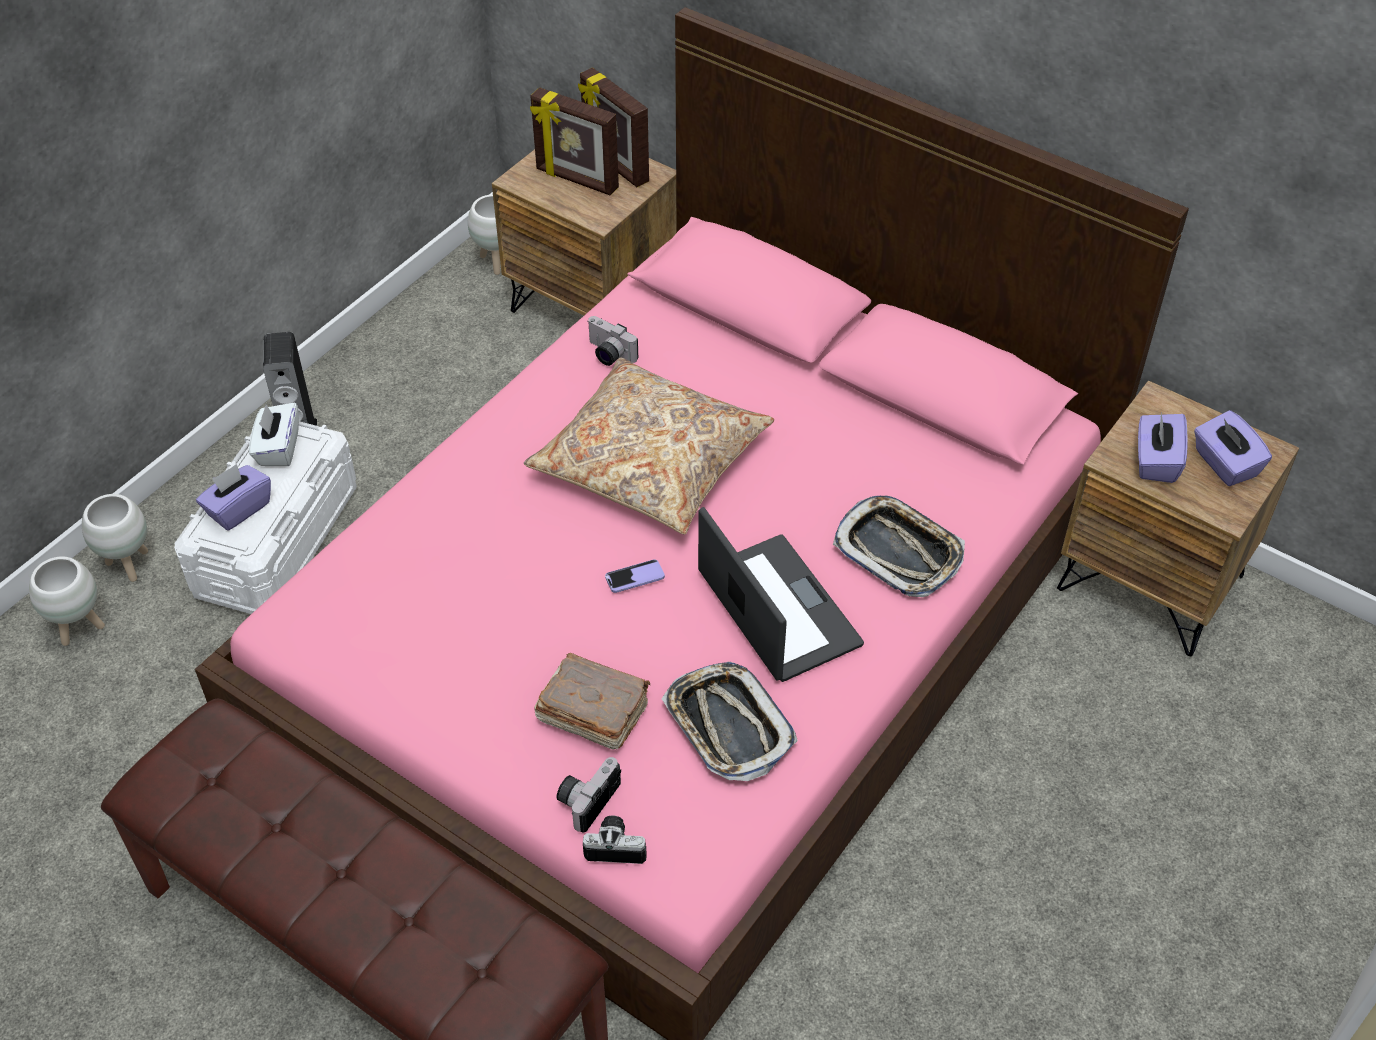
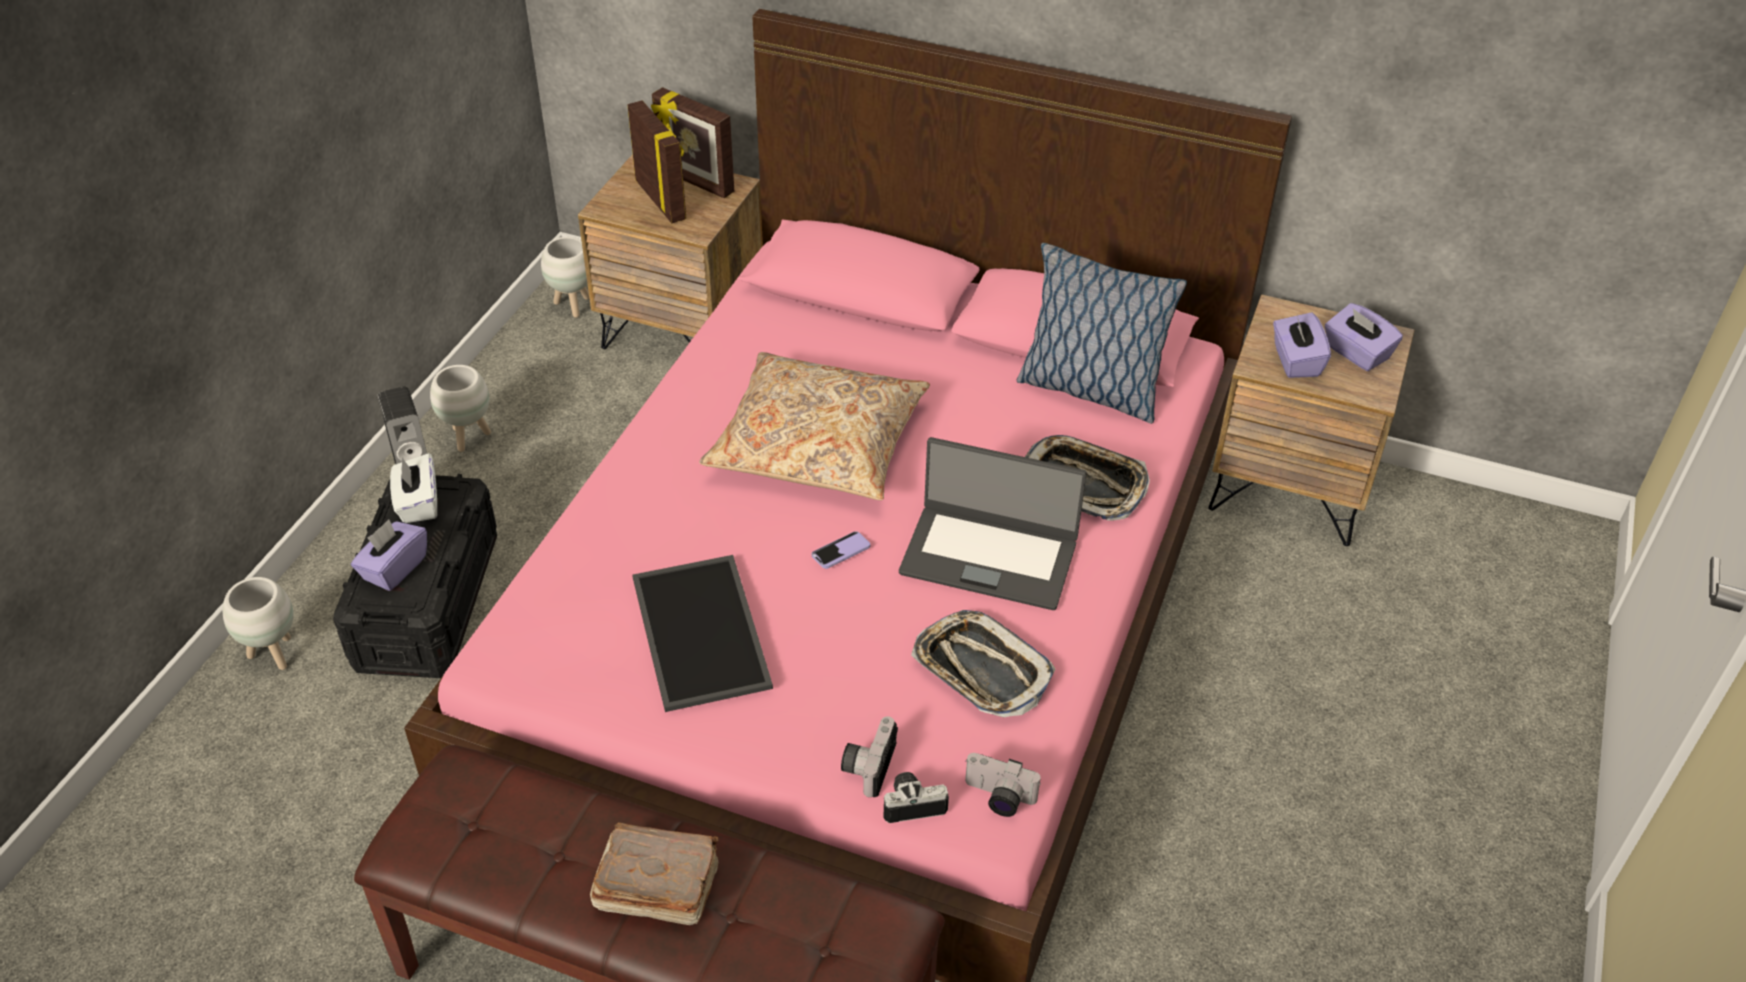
camera: 15 degrees left, 5 degrees down
(80, 628) = (238, 726): white planter -> white planter (469, 437)
(277, 540) = (428, 601): white storage box -> black storage box
(478, 635) = (704, 633): none -> tray
(576, 180) = (662, 200): picture frame -> picture frame turned 135 degrees counterclockwise
(592, 712) = (843, 683): brown book -> brown book (656, 886)
(608, 354) = (741, 355): camera -> camera (997, 798)
(776, 610) = (989, 556): laptop -> laptop turned 150 degrees clockwise
(940, 451) = (1089, 389): none -> pillow

